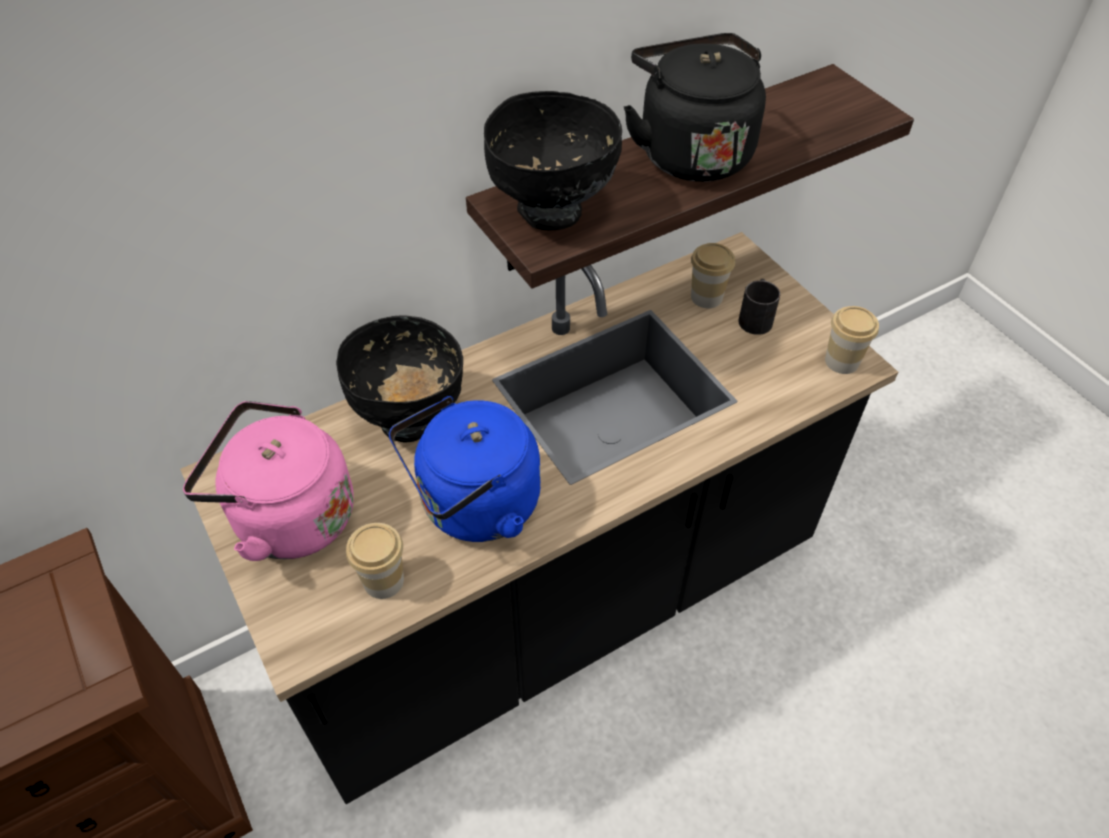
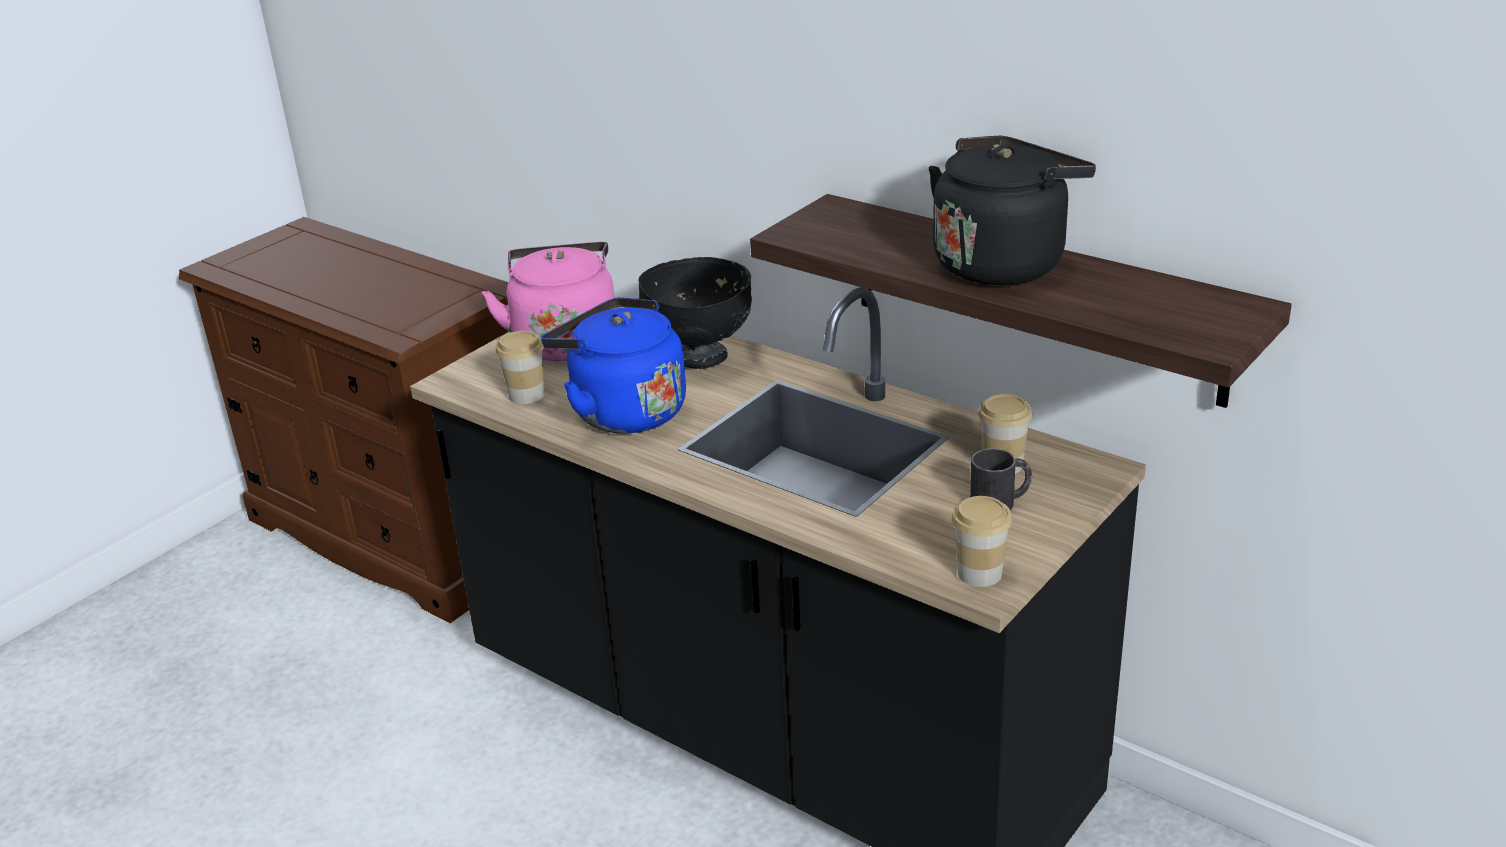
camera: 70 degrees right, 20 degrees down
(551, 212) = (838, 227): black bowl -> none

